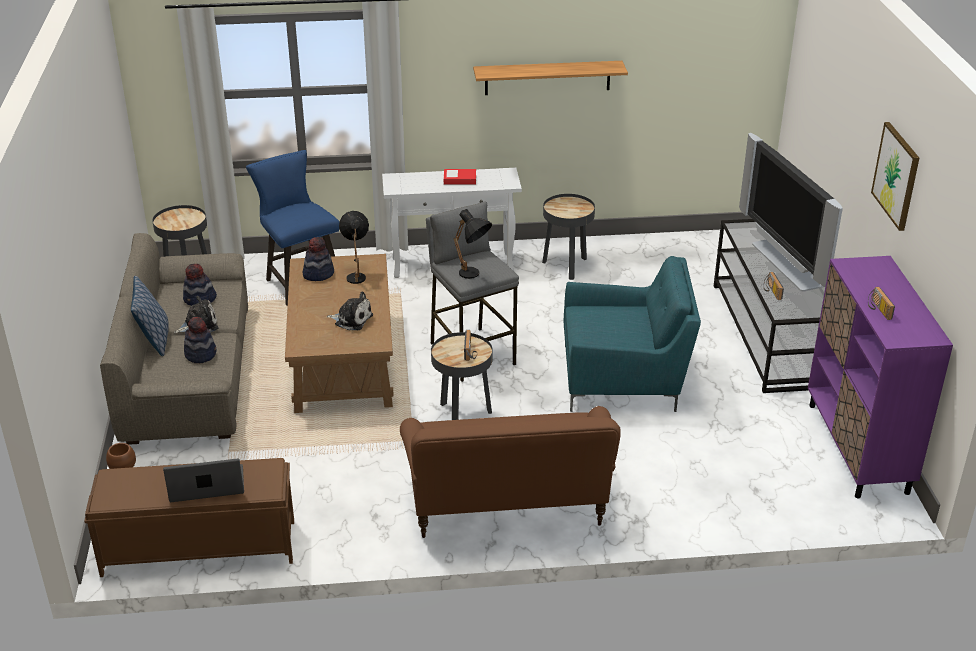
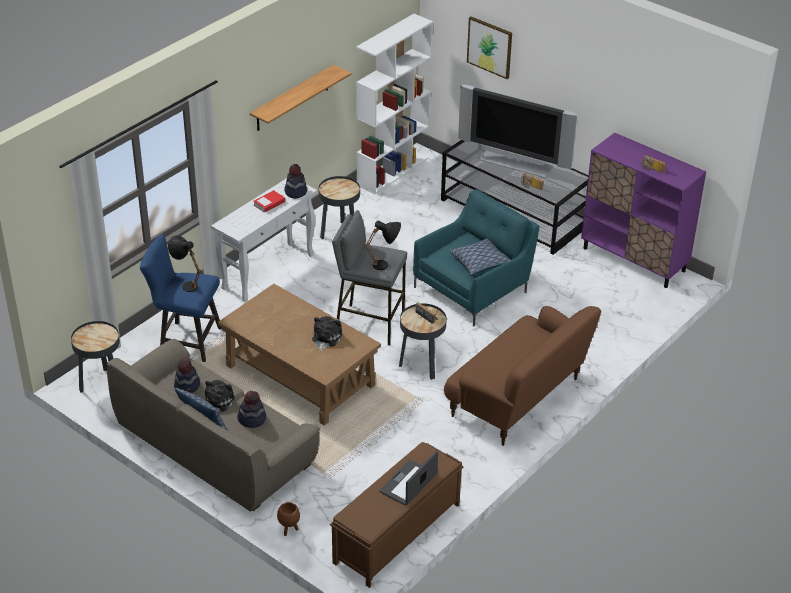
camera: 45 degrees left, 5 degrees up
(318, 274) = (254, 321): hat -> hat (295, 192)
(351, 319) = (325, 338): plush toy -> plush toy turned 45 degrees counterclockwise
(356, 274) = (279, 307): black table lamp -> black table lamp (186, 284)
(617, 338) = (479, 262): none -> pillow
(701, 240) = (392, 171): none -> white bookcase
(896, 175) = (605, 81): picture -> picture (490, 47)

